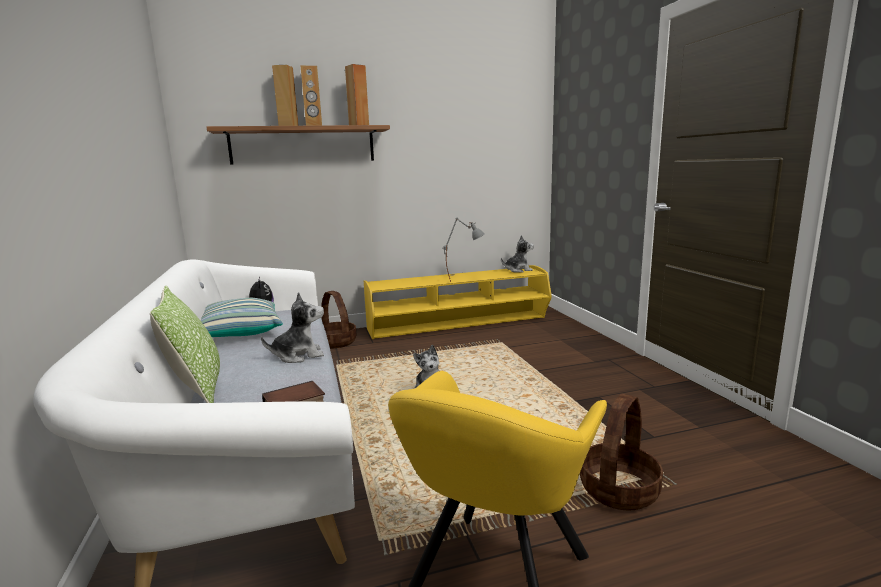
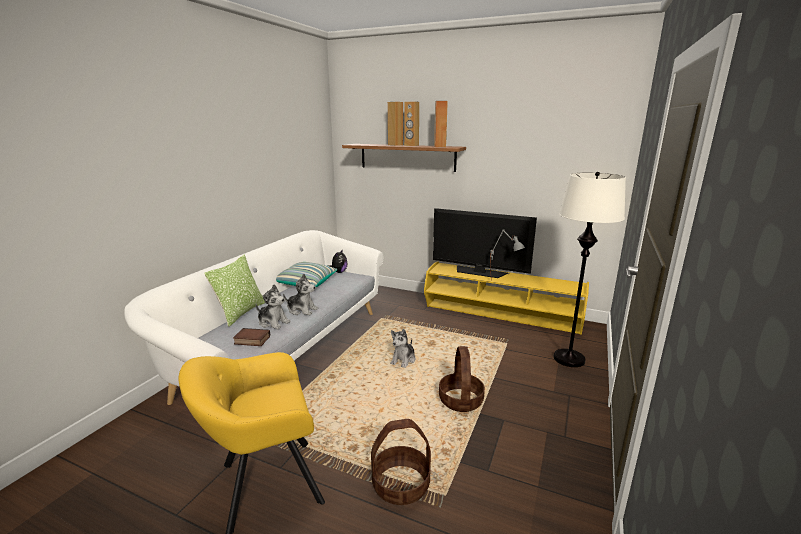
camera: 40 degrees right, 5 degrees up
(337, 342) = (404, 301): basket -> basket (461, 400)
(425, 279) = (479, 272): none -> television
(518, 270) = (568, 284): plush toy -> plush toy (273, 322)
(565, 336) = (569, 359): none -> white floor lamp

